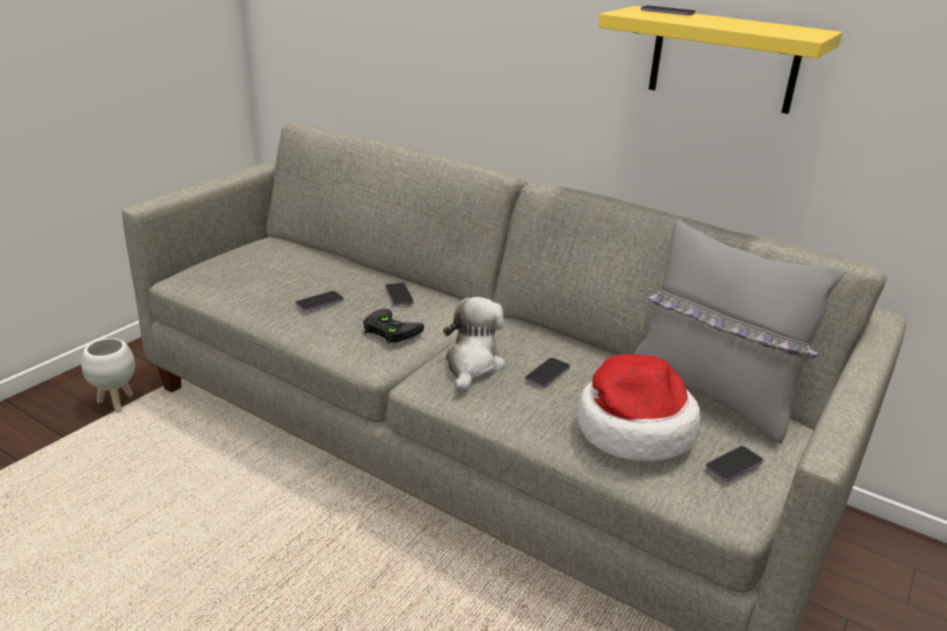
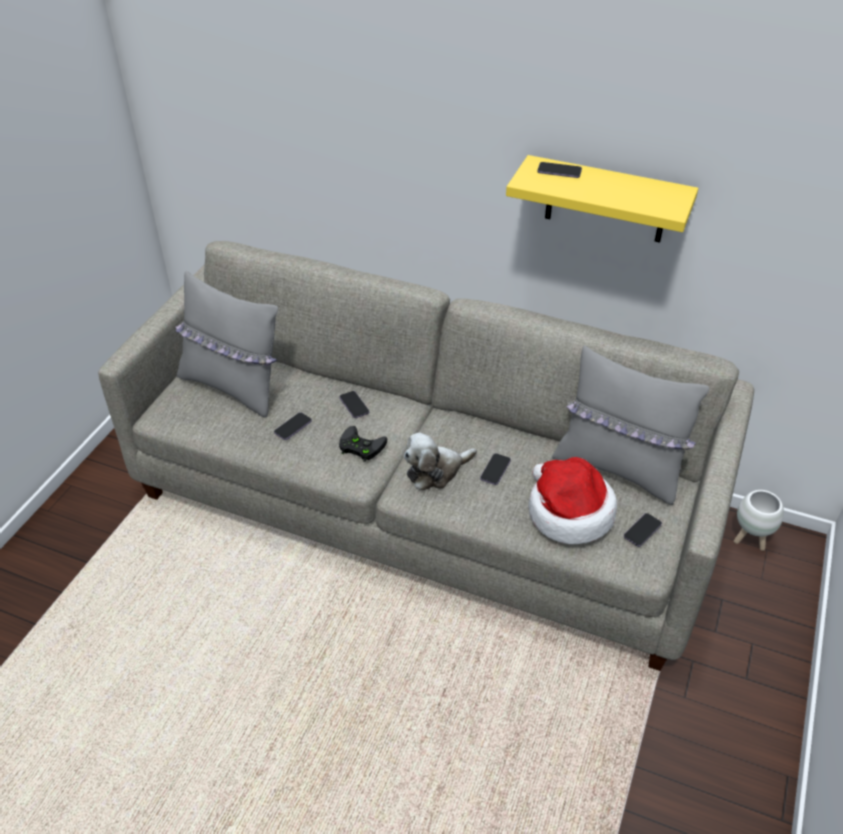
camera: 10 degrees left, 15 degrees up
(117, 403) = (114, 520): white planter -> white planter (750, 540)
(273, 265) = (233, 387): none -> grey pillow
(472, 366) = (436, 471): plush toy -> plush toy turned 120 degrees counterclockwise

